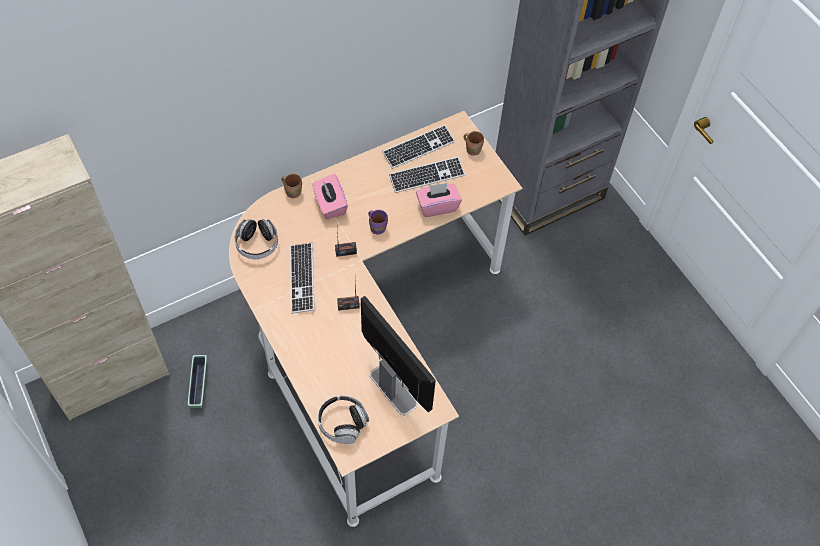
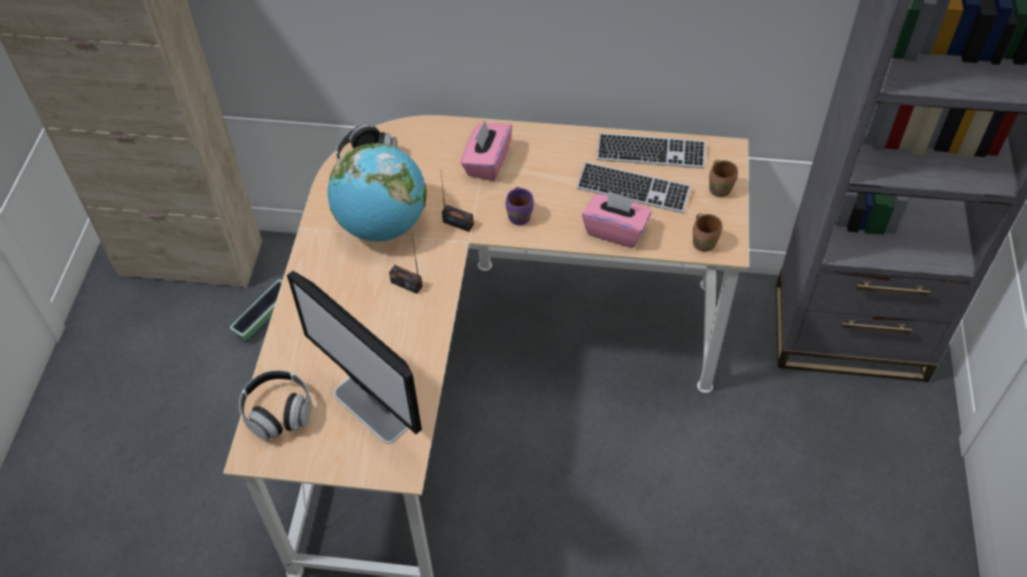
camera: 40 degrees right, 5 degrees down
(293, 191) = (458, 127): brown mug -> brown mug (704, 242)
(302, 278) = (382, 225): keyboard -> globe
(393, 388) = (372, 409): monitor -> monitor turned 135 degrees clockwise

